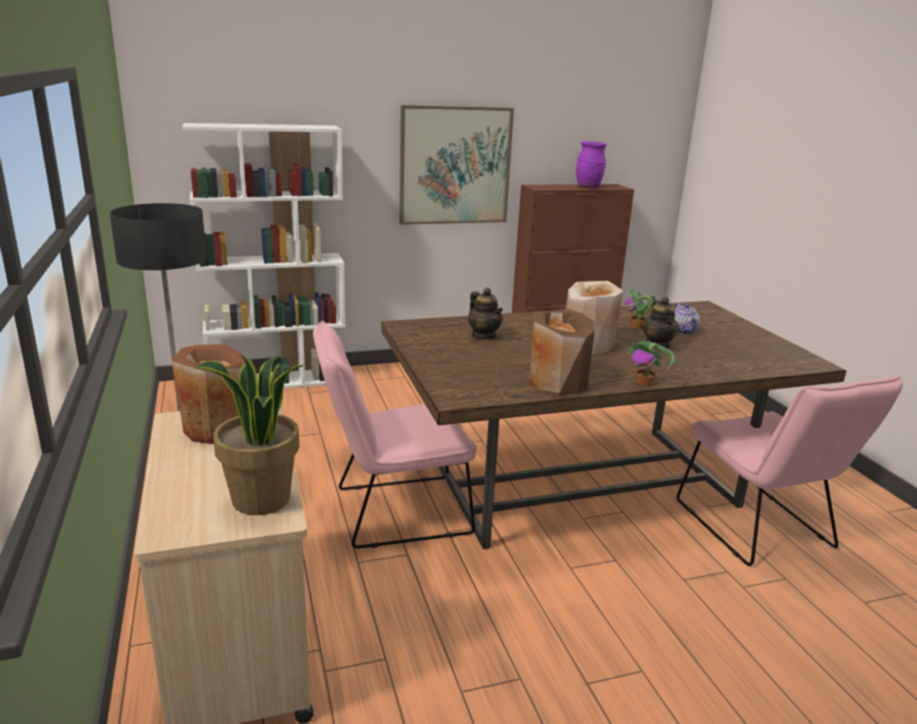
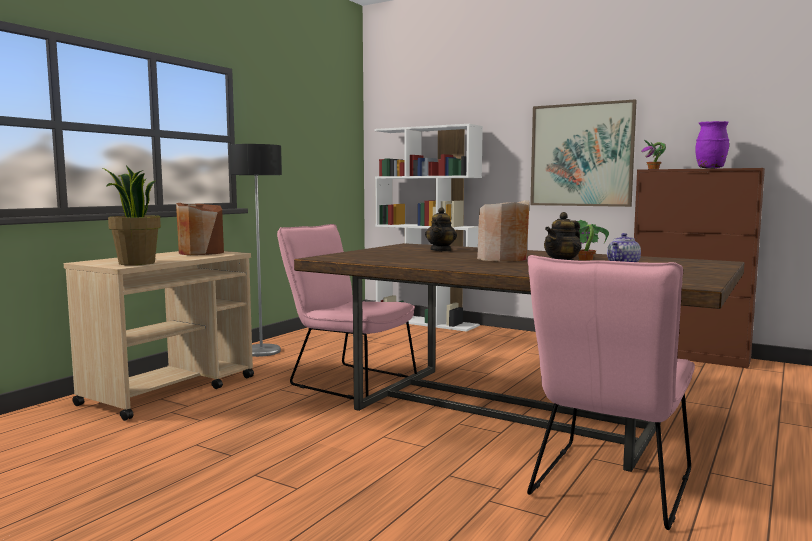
camera: 50 degrees right, 15 degrees down
(557, 382) = (405, 262): brown vase -> none
(645, 383) = (465, 269): potted plant -> potted plant (653, 169)

